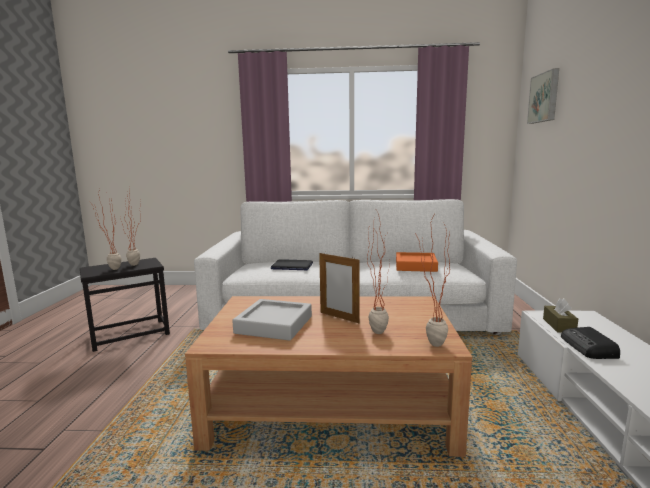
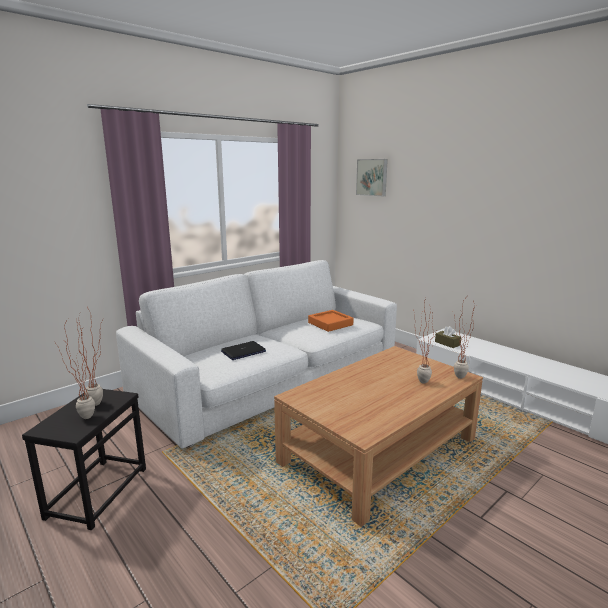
camera: 45 degrees left, 5 degrees up
(274, 325) = (363, 403): grey tray -> none
(339, 317) = (384, 381): picture frame -> none
(589, 348) = (477, 352): radio -> none

